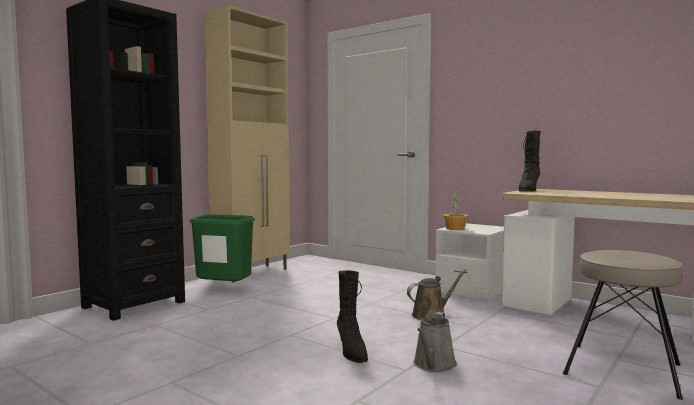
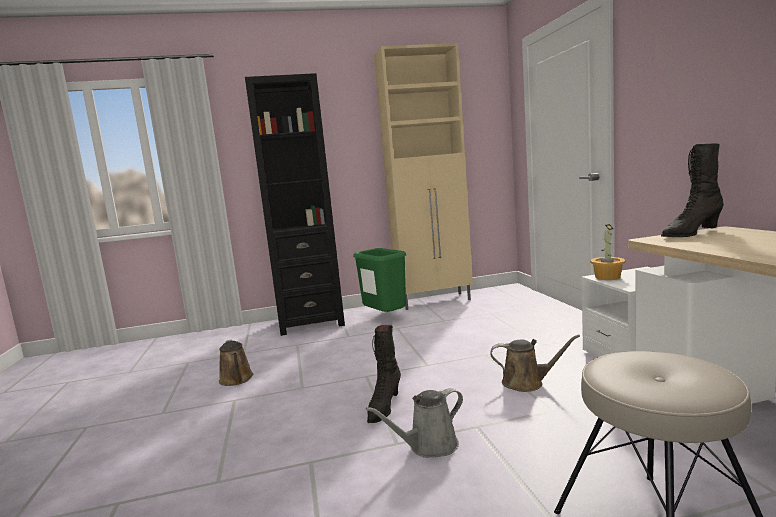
camera: 40 degrees right, 5 degrees up
(135, 366) = (237, 380): none -> brown watering can

